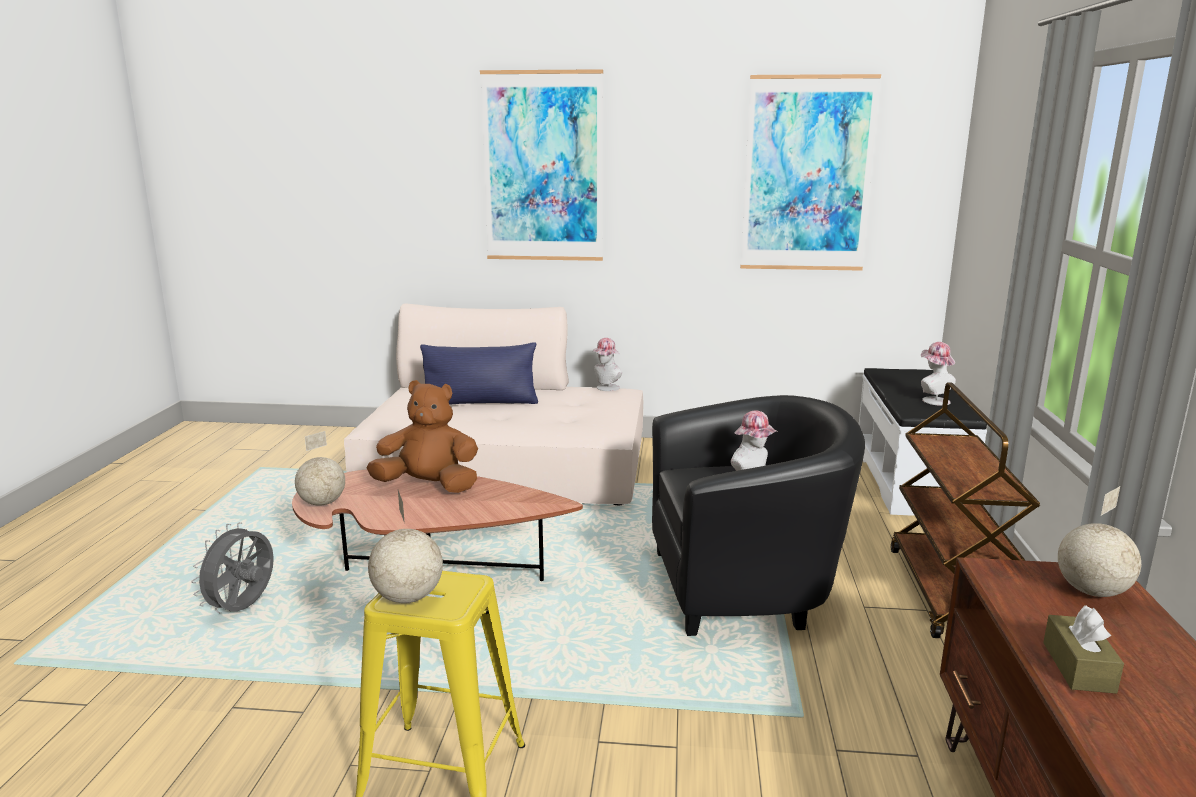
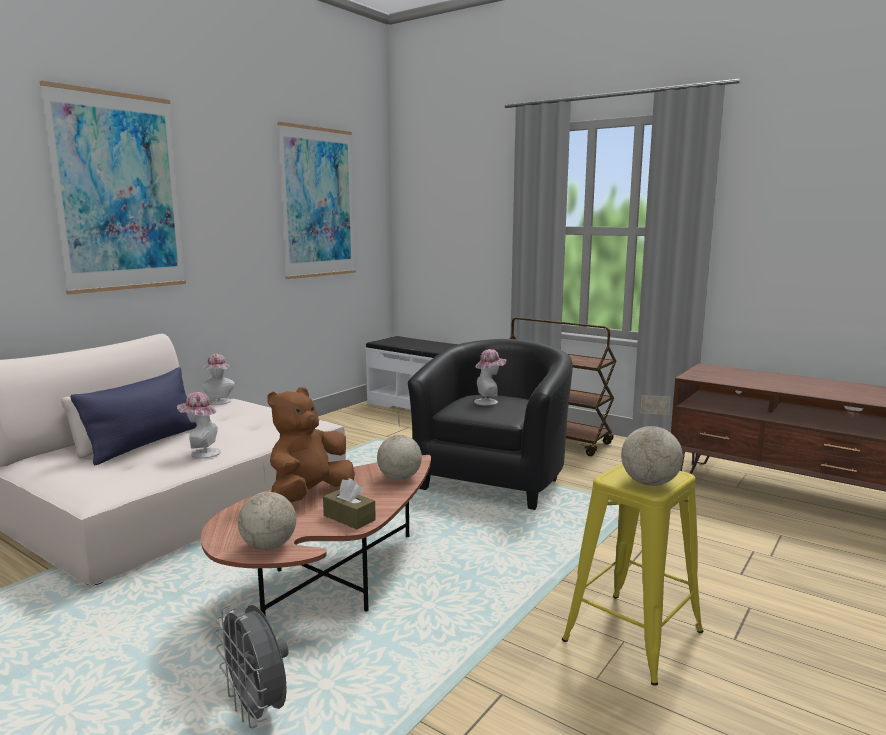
camera: 60 degrees left, 5 degrees down
(933, 400) = (443, 346): hat -> hat (201, 453)
(1078, 667) = (785, 387): brown tissue box -> brown tissue box (349, 518)
(1090, 591) = (721, 371): globe -> globe (399, 478)

